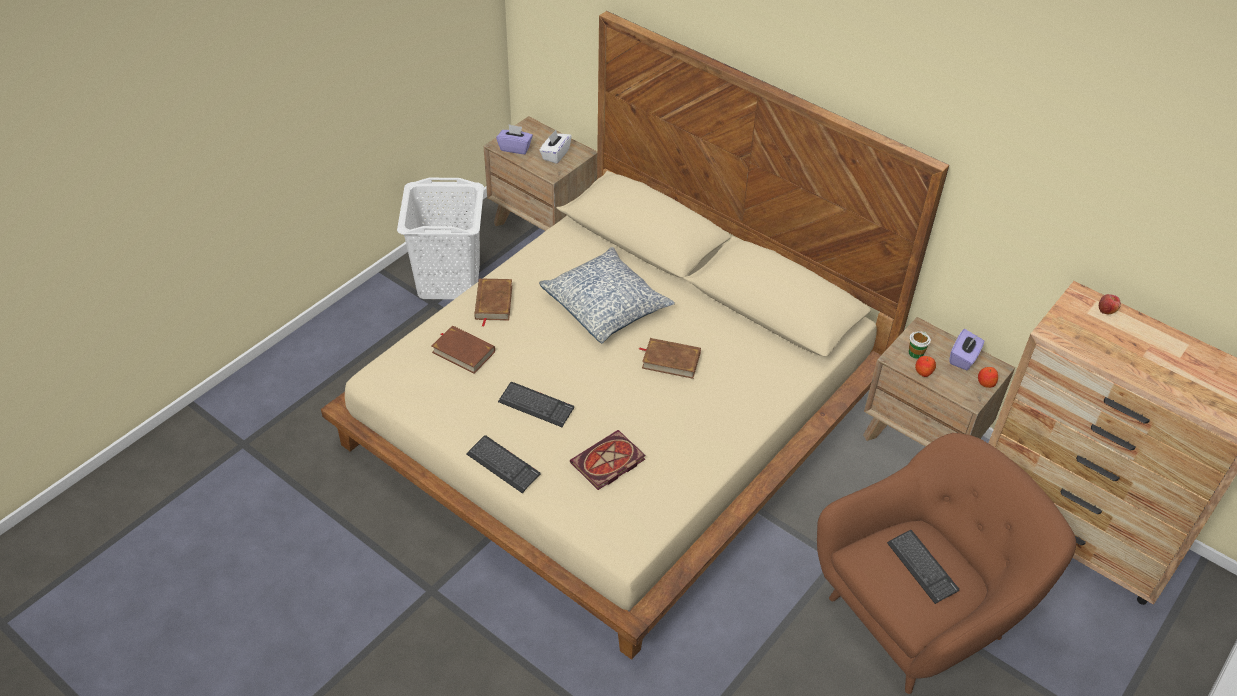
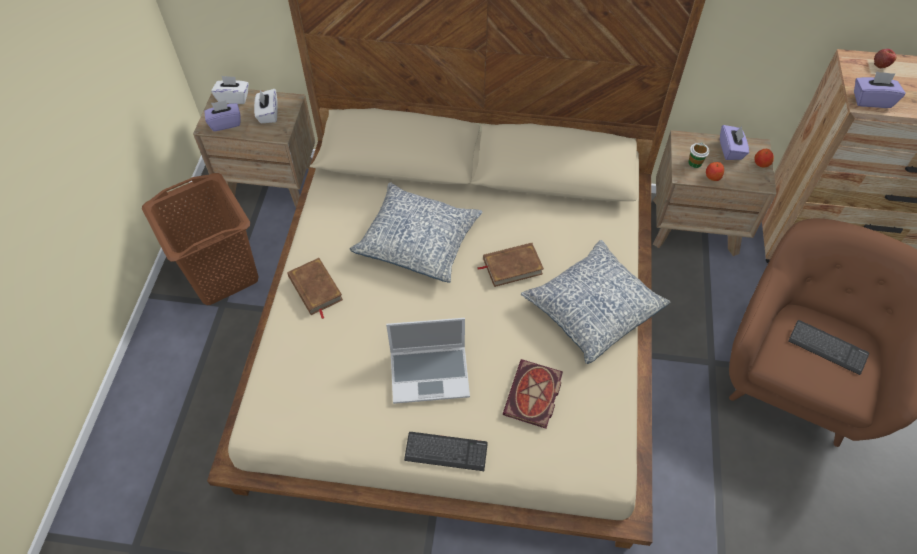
camera: 30 degrees left, 10 degrees up
(449, 280) = (222, 273): white laundry basket -> brown laundry basket
(463, 352) = (325, 355): brown book -> none
(536, 131) = (233, 98): none -> white tissue box
(536, 405) = (430, 373): keyboard -> laptop
(716, 425) = (592, 308): none -> pillow
(1063, 333) = (871, 100): none -> purple tissue box

